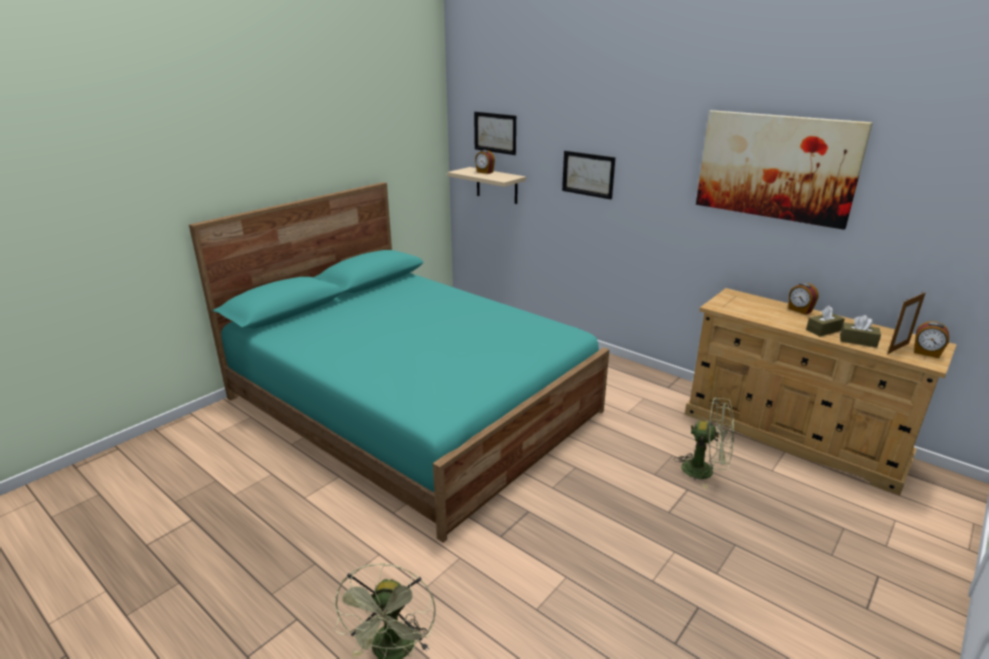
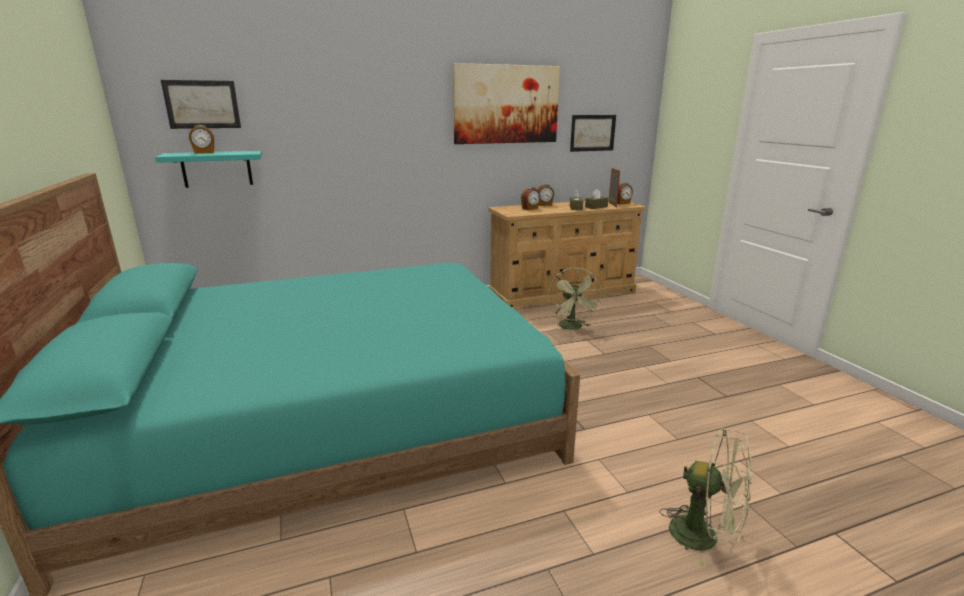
camera: 60 degrees left, 5 degrees down
(497, 185) = (217, 169): beige shelf -> turquoise shelf
(588, 174) = (342, 135): picture -> picture (592, 133)
(705, 471) = (572, 327): green fan -> green fan turned 120 degrees clockwise
(762, 308) = (530, 208): none -> alarm clock

